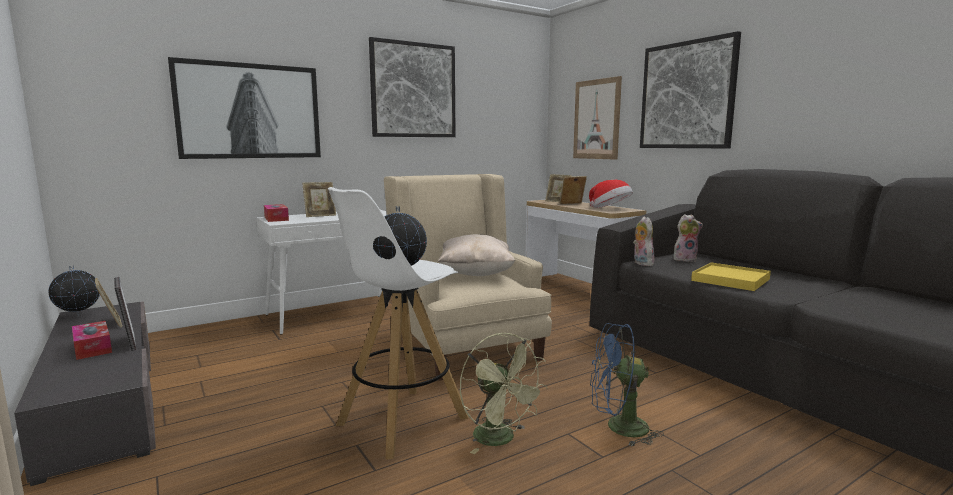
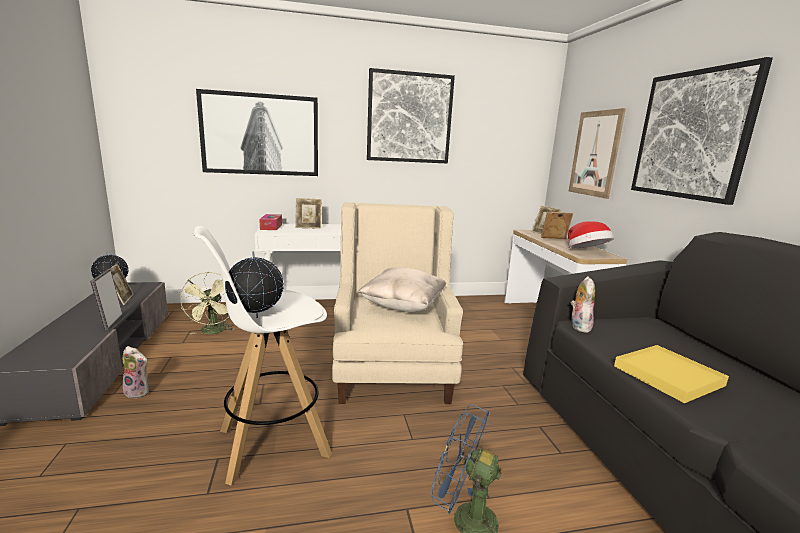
camera: 20 degrees right, 5 degrees up
(92, 347) = (87, 321): tissue box -> none
(501, 439) = (337, 494): green fan -> green fan (213, 332)
(685, 259) = (639, 329): plush toy -> plush toy (139, 392)

